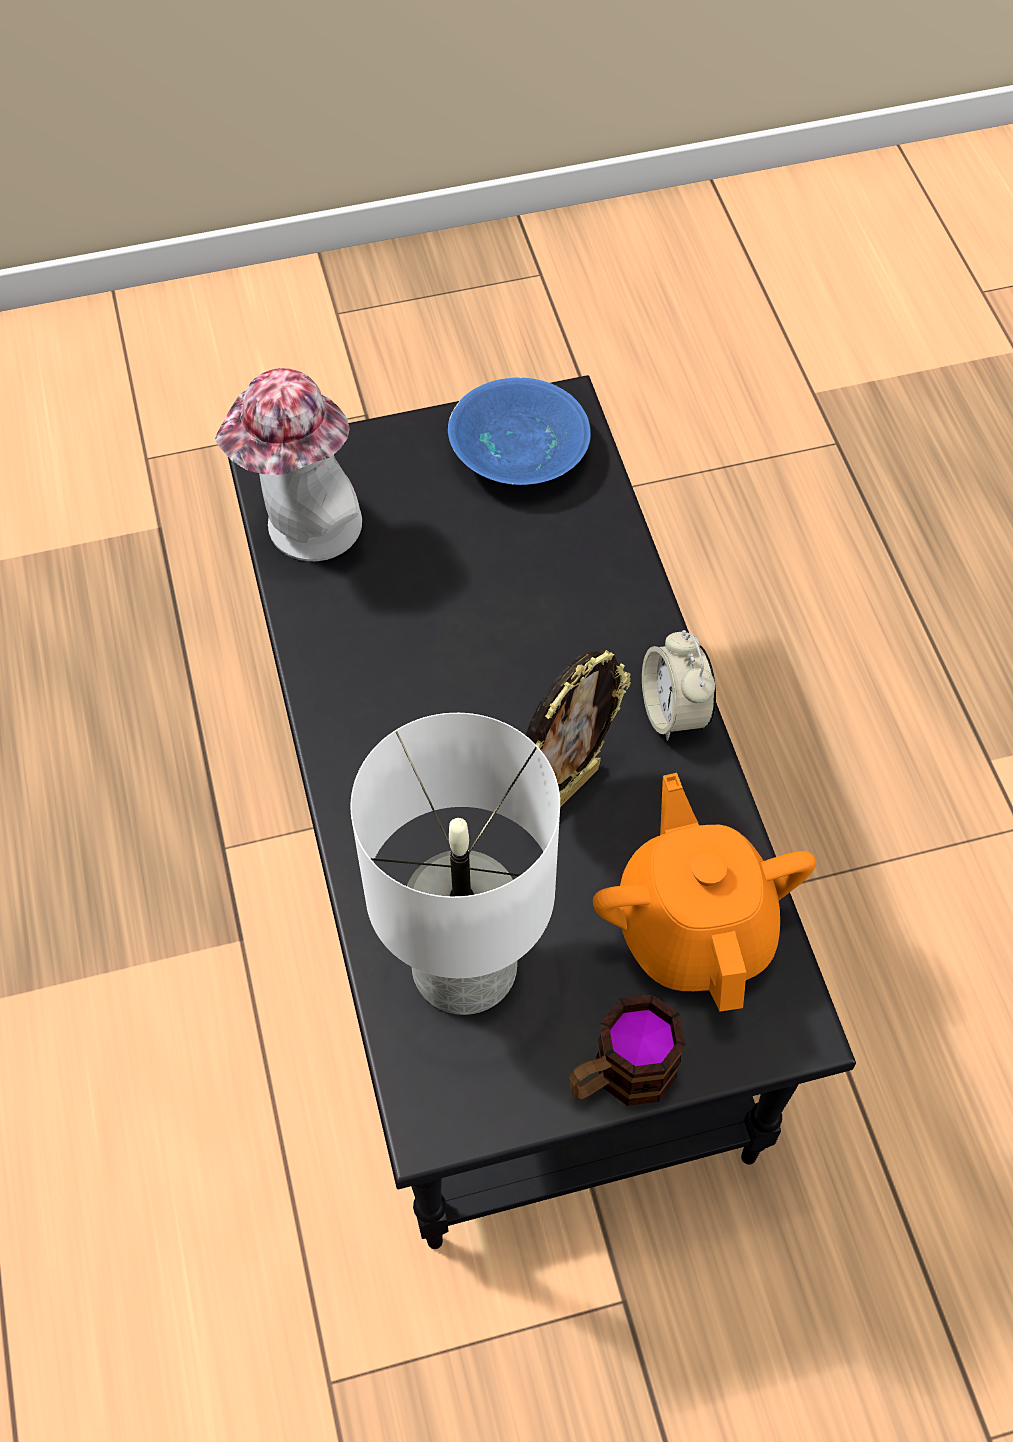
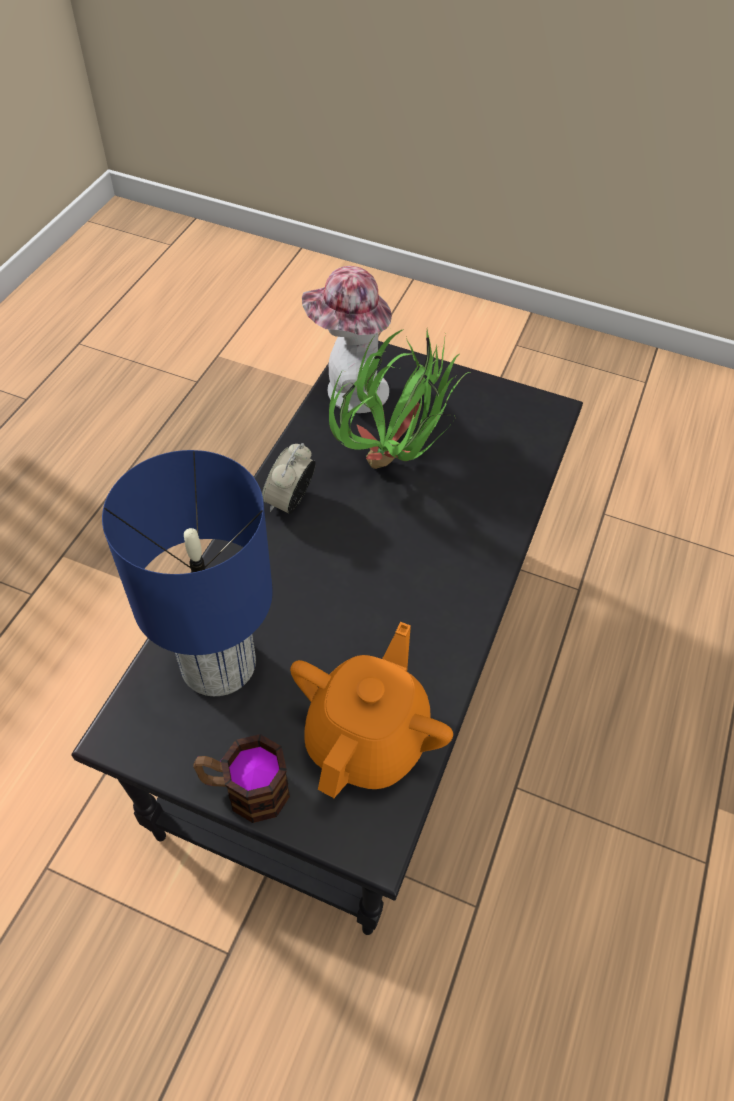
camera: 35 degrees right, 5 degrees down
(445, 589) = (396, 463): none -> potted plant
(465, 963) = (220, 662): white table lamp -> blue table lamp
(516, 448) = (504, 415): blue bowl -> none
(567, 791) = (364, 609): picture frame -> none
(674, 712) = (469, 607): alarm clock -> alarm clock (290, 501)

